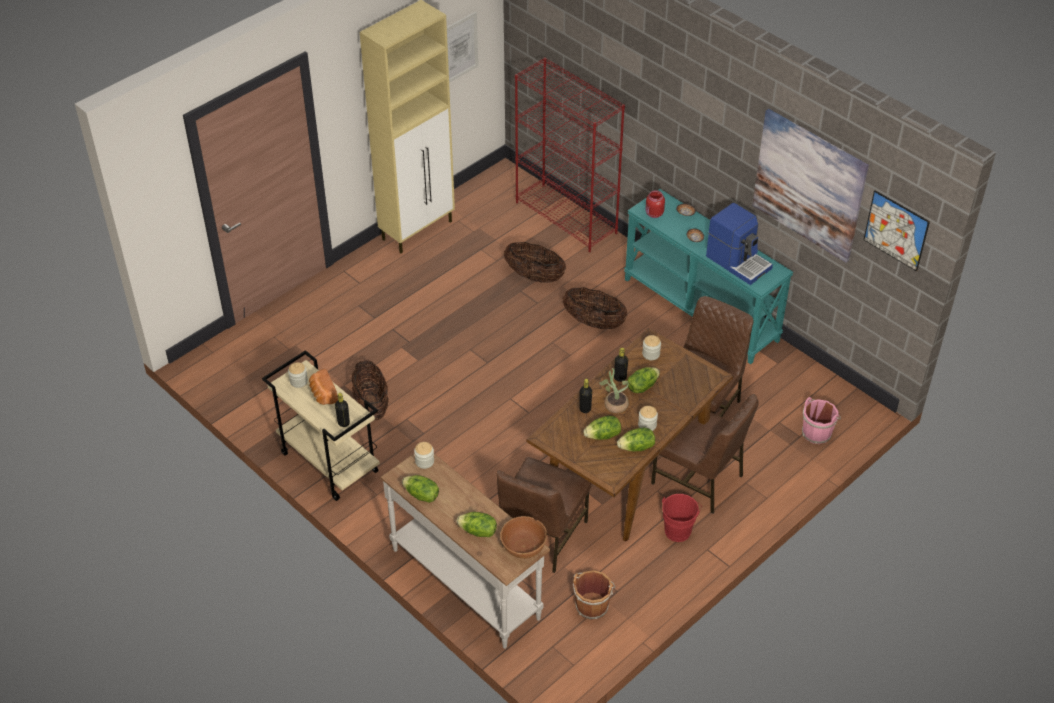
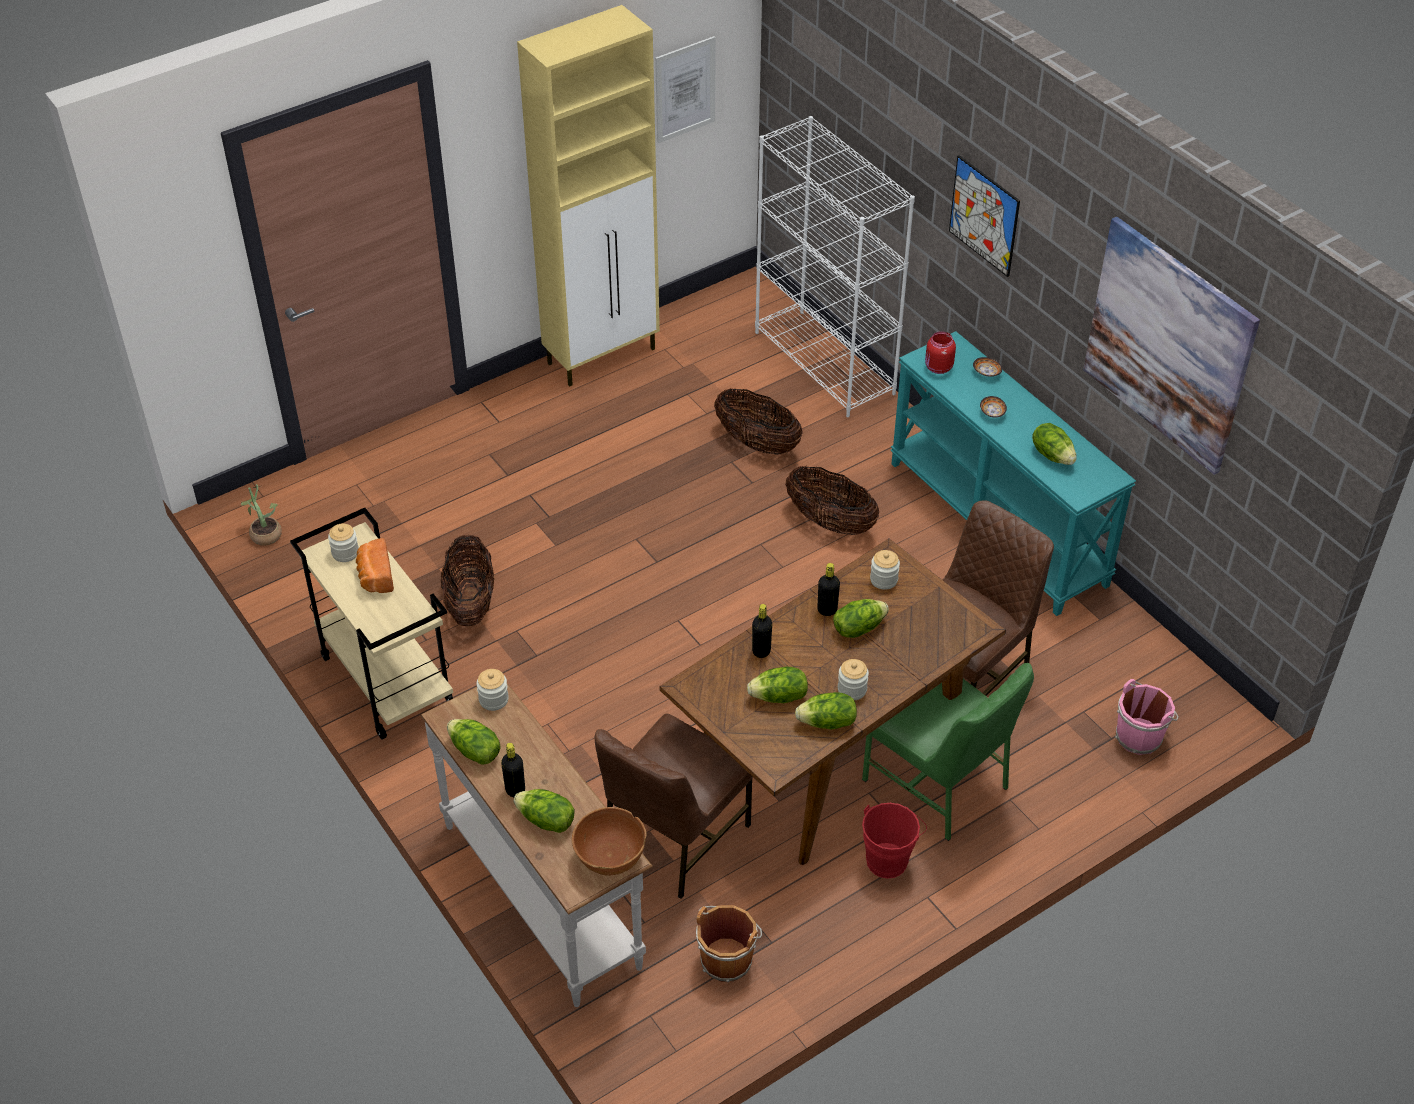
camera: 10 degrees right, 0 degrees up
(343, 423) = (394, 624): black bottle -> black bottle (515, 790)
(566, 218) = (825, 363): red bookcase -> white bookcase
(614, 403) = (808, 649): potted plant -> potted plant (264, 533)
(699, 479) = (938, 784): brown chair -> green chair
(738, 261) = (1053, 455): coffee machine -> lettuce
(896, 230) = (1294, 431): picture -> picture (984, 215)

